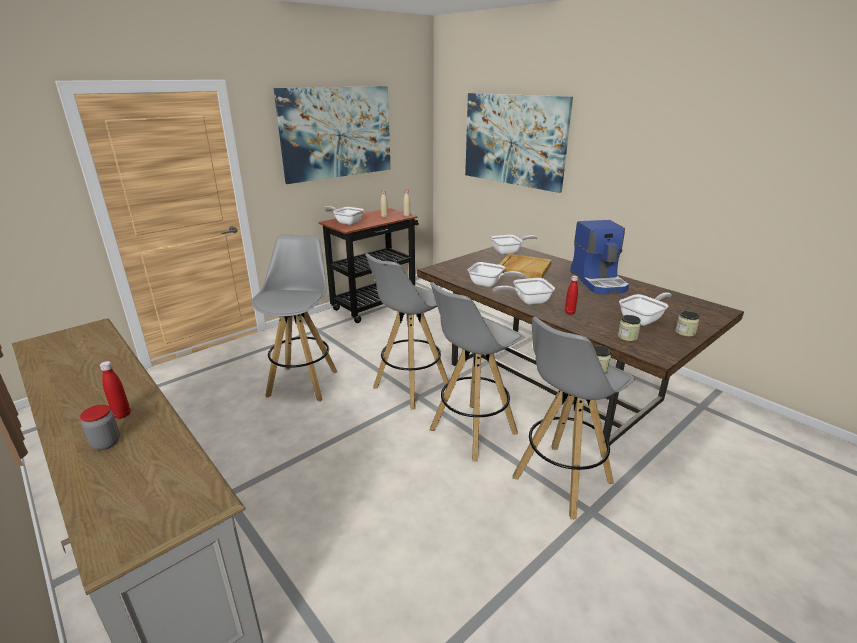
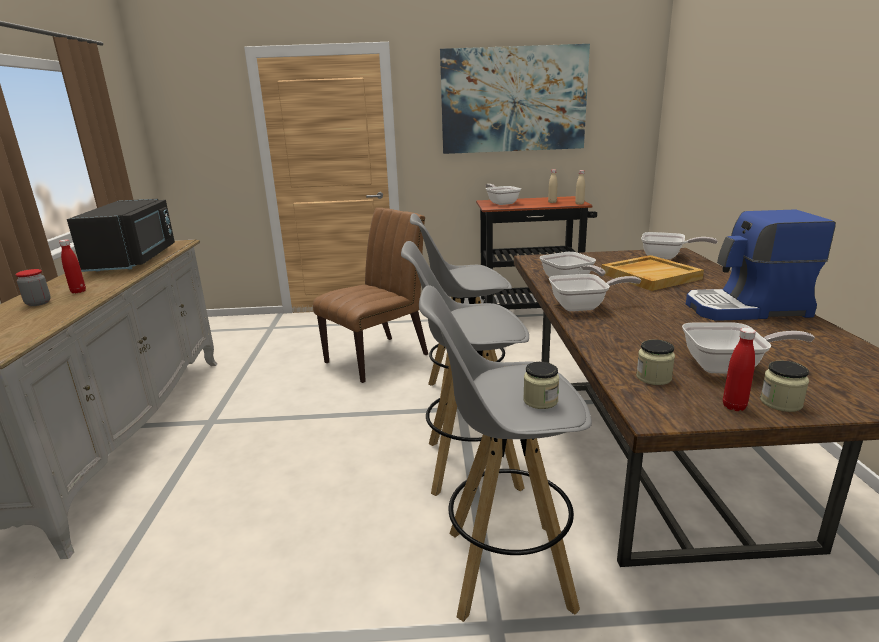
camera: 40 degrees right, 5 degrees down
(91, 361) = (135, 259): none -> black microwave
(304, 382) = (376, 359): grey stool -> brown chair
(514, 140) = (736, 102): picture -> none
(527, 301) = (583, 306): frying pan -> frying pan turned 150 degrees clockwise
(569, 313) = (618, 330): red bottle -> red bottle (734, 406)
(599, 281) = (747, 309): coffee machine -> coffee machine turned 60 degrees clockwise

